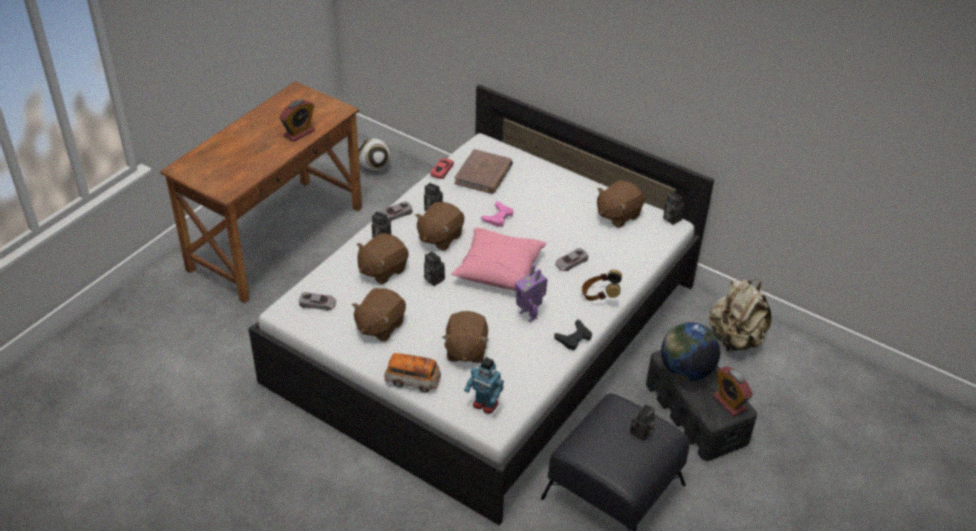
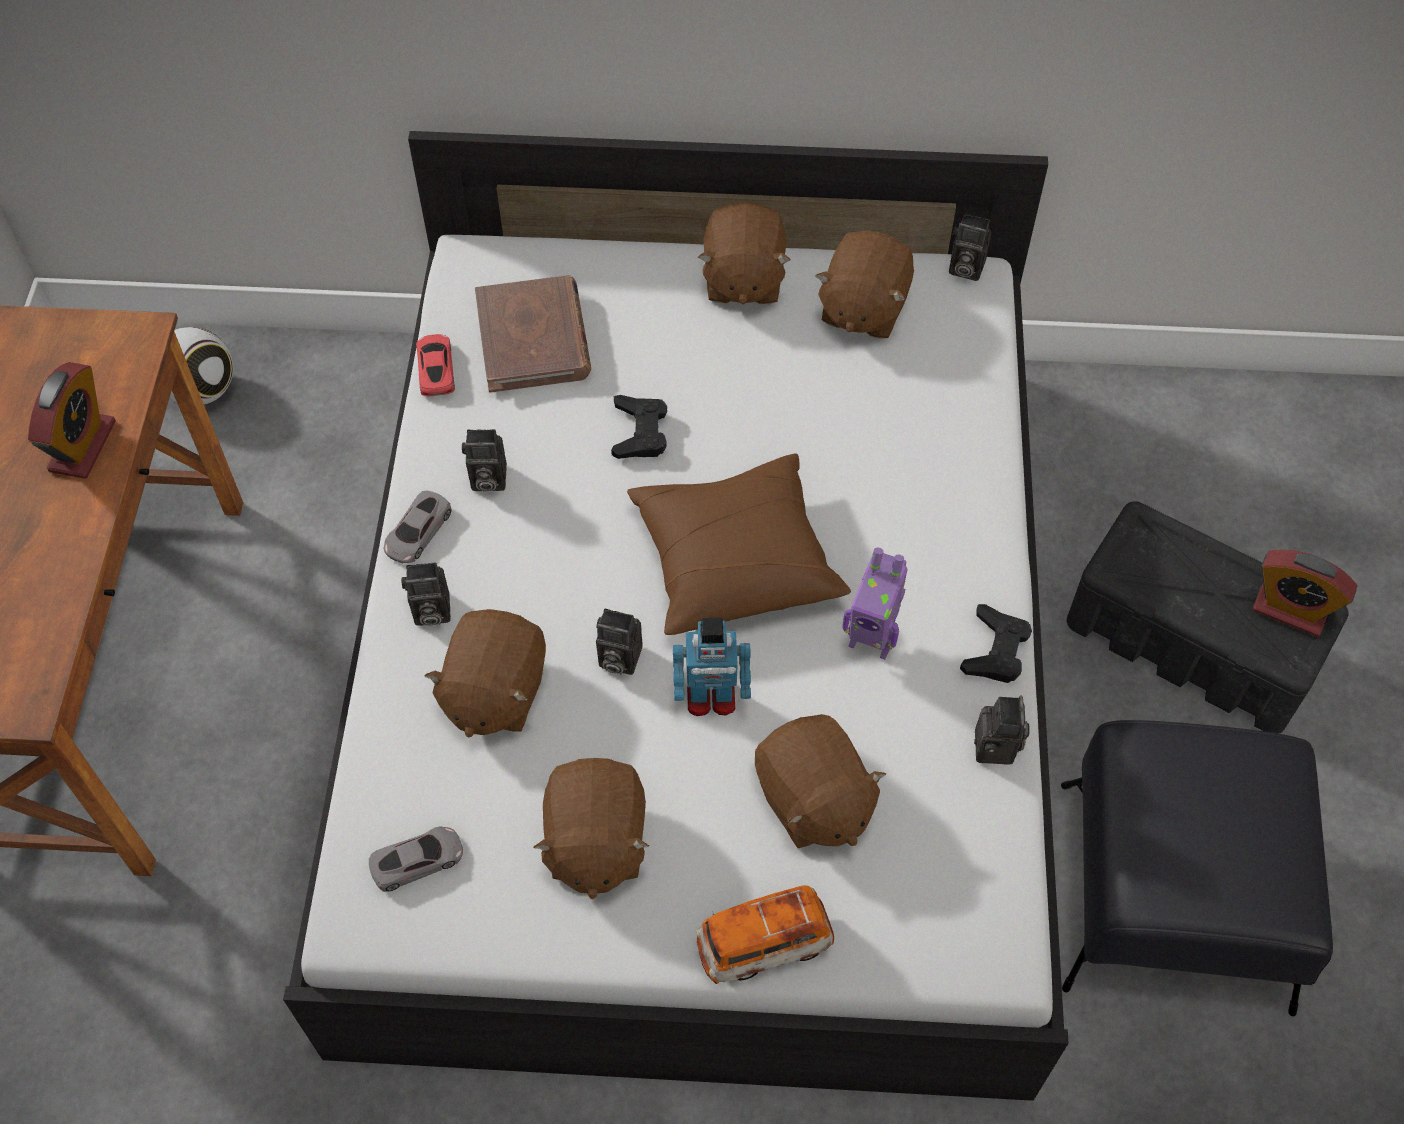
camera: 30 degrees left, 15 degrees up
(439, 237) = (554, 543): brown plush toy -> brown plush toy (742, 279)
(485, 405) = (950, 916): toy robot -> toy robot (711, 698)
(498, 217) = (640, 432): pink game controller -> black game controller
(499, 269) = (734, 560): pink pillow -> brown pillow
(571, 262) = (858, 468): grey toy car -> none
(599, 296) = (970, 522): headphones -> none
(641, 433) = (1241, 789): camera -> camera (997, 749)
(685, 371) = (1170, 581): globe -> none
(735, 339) = (1144, 443): beige backpack -> none

